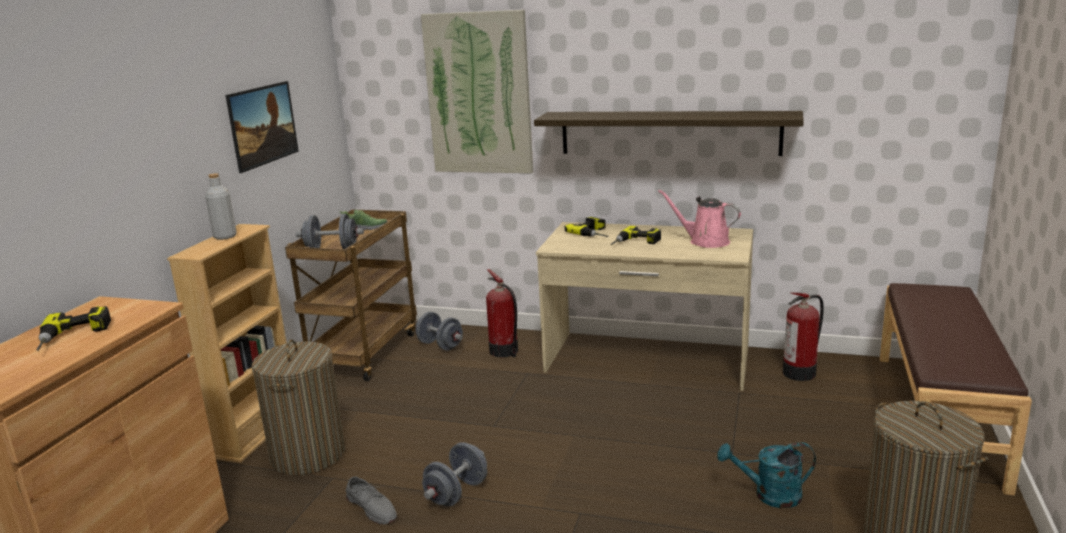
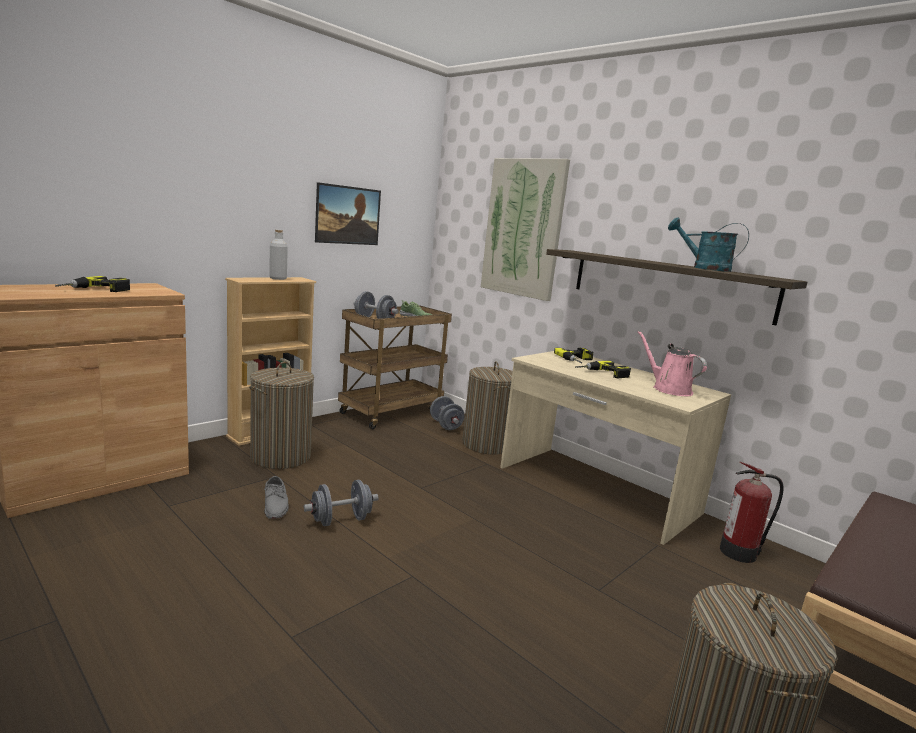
camera: 25 degrees right, 5 degrees down
(505, 351) = (487, 444): fire extinguisher -> laundry basket
(769, 495) = (598, 642): turquoise watering can -> turquoise watering can (704, 268)

